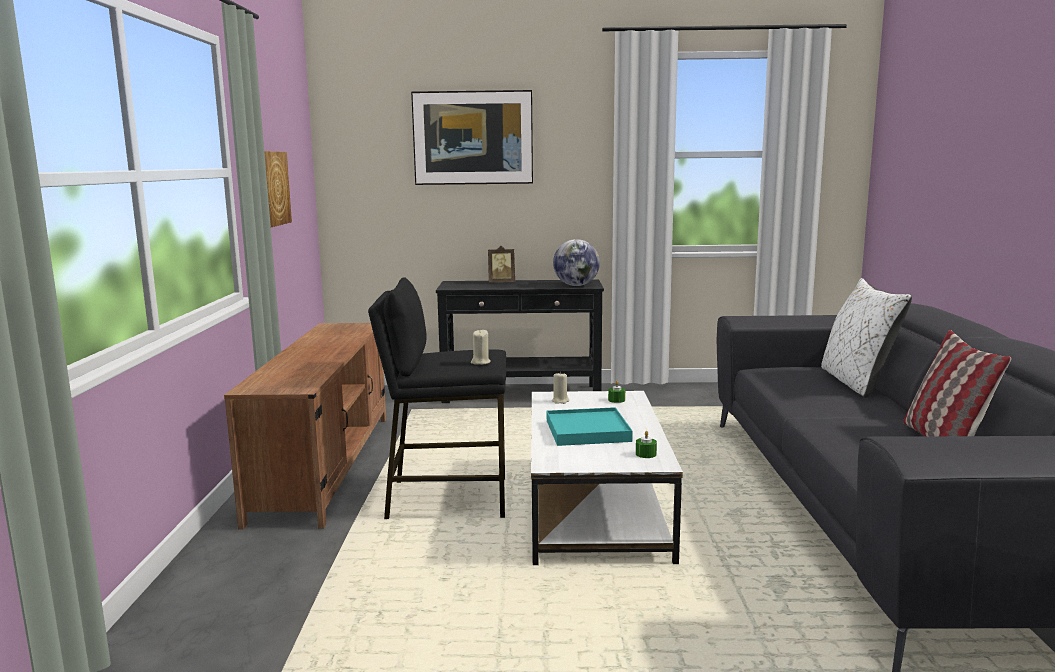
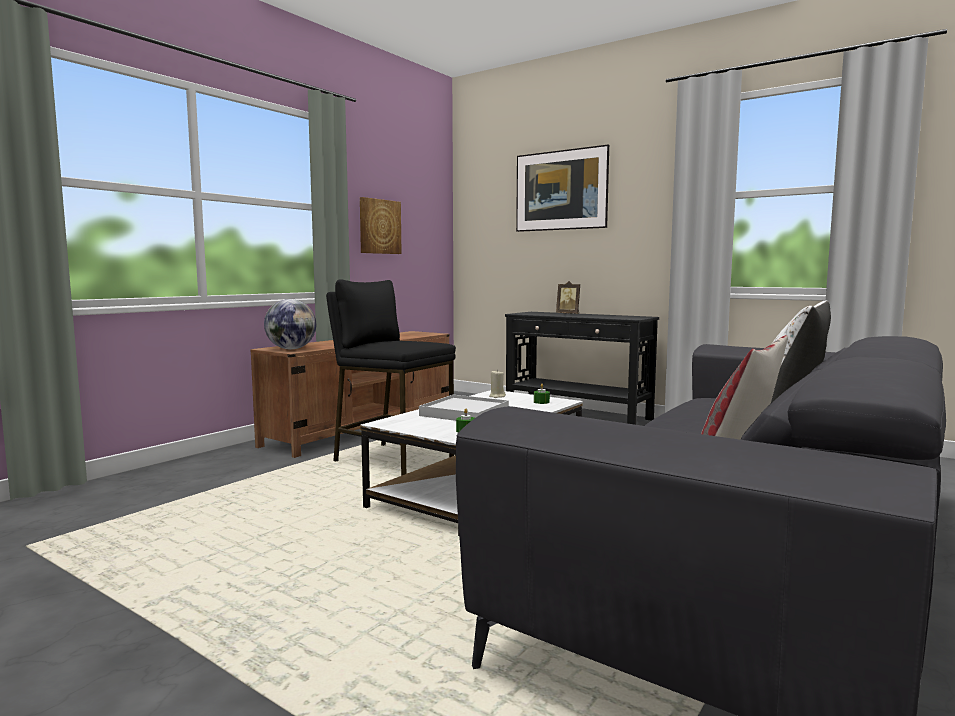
camera: 35 degrees right, 5 degrees down
(480, 362) = (403, 345): beige candle -> none
(576, 285) = (621, 317): globe -> globe (291, 349)
(587, 431) = (464, 413): turquoise tray -> white tray

